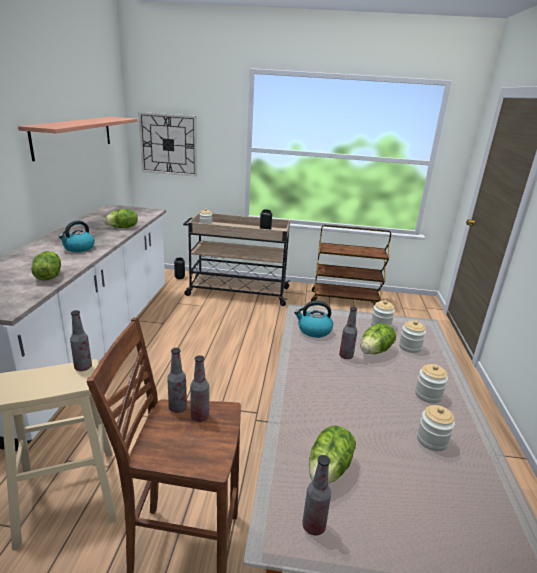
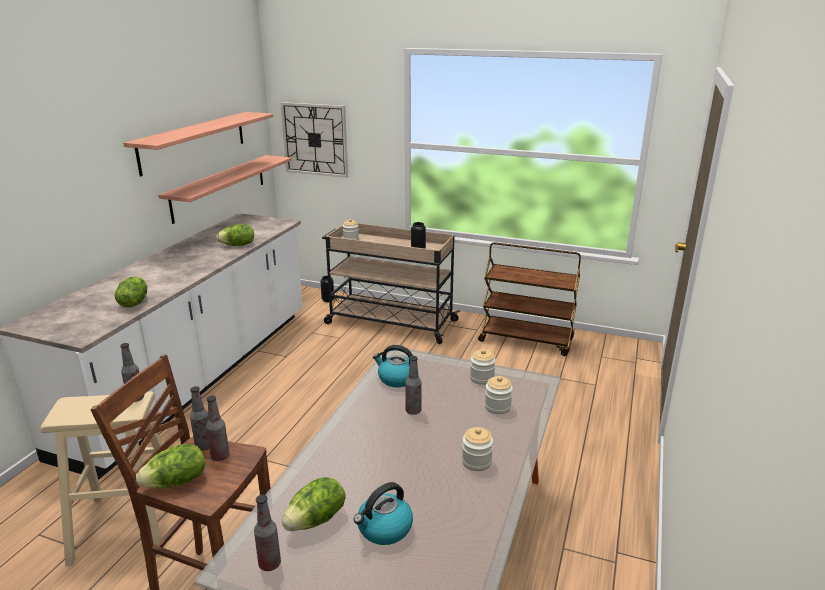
camera: 15 degrees right, 0 degrees up
(79, 248) = (179, 270): kettle -> kettle (384, 529)
(93, 180) = (219, 187): none -> shelf
(376, 351) = (452, 408): lettuce -> lettuce (176, 482)
(432, 440) = (443, 507): jar -> none

